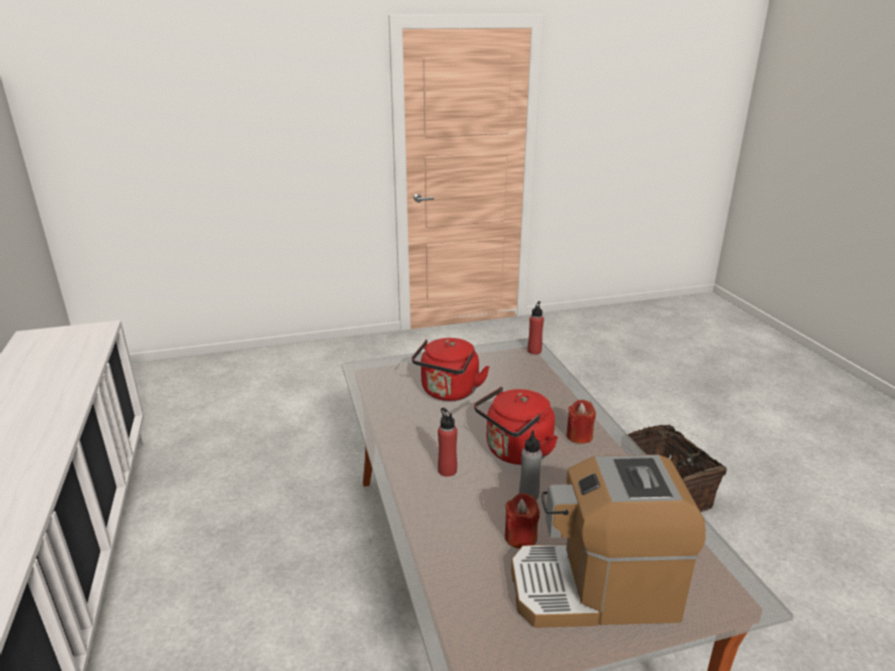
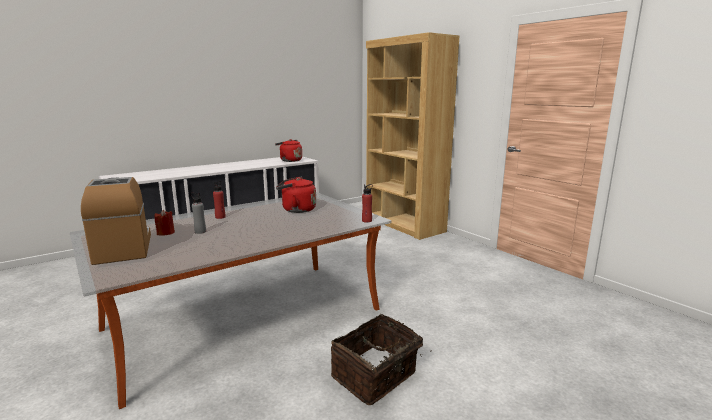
camera: 70 degrees right, 10 degrees down
(260, 362) = (404, 224): none -> brown bookcase
(515, 452) = (239, 226): red kettle -> red kettle (289, 160)
(579, 436) = (262, 237): red candle -> none

